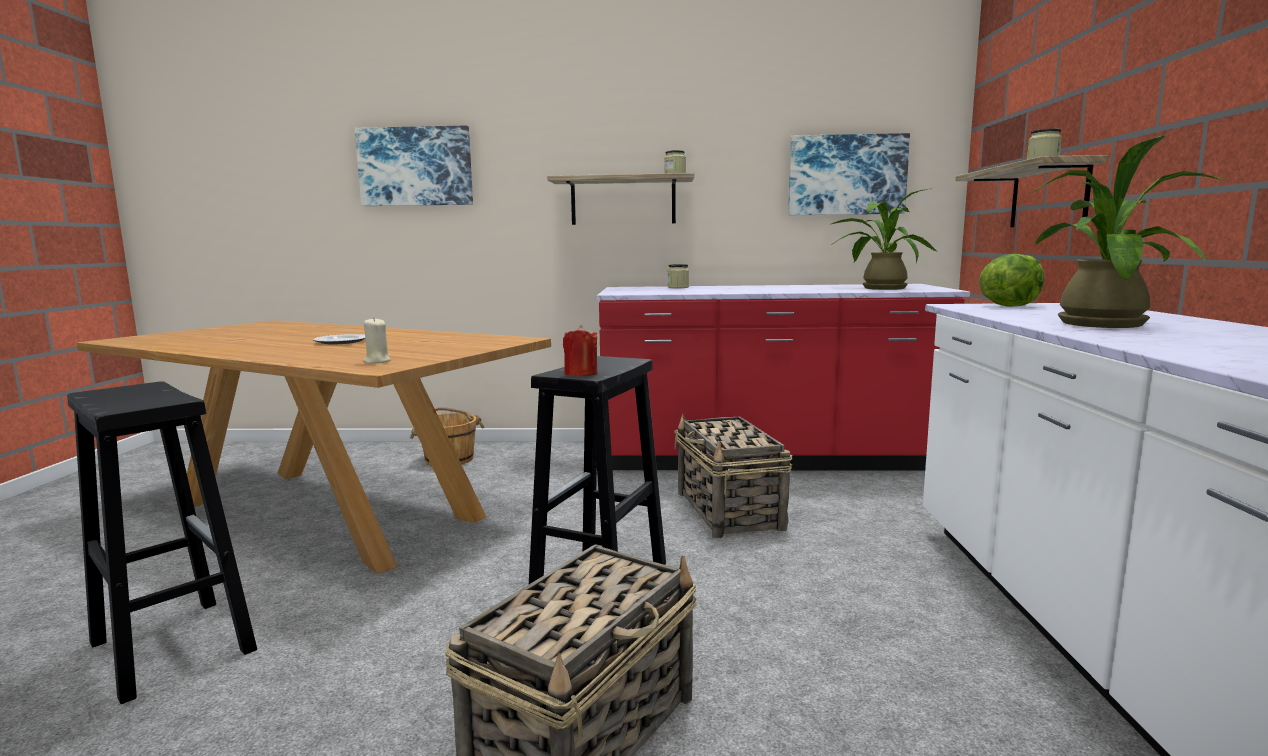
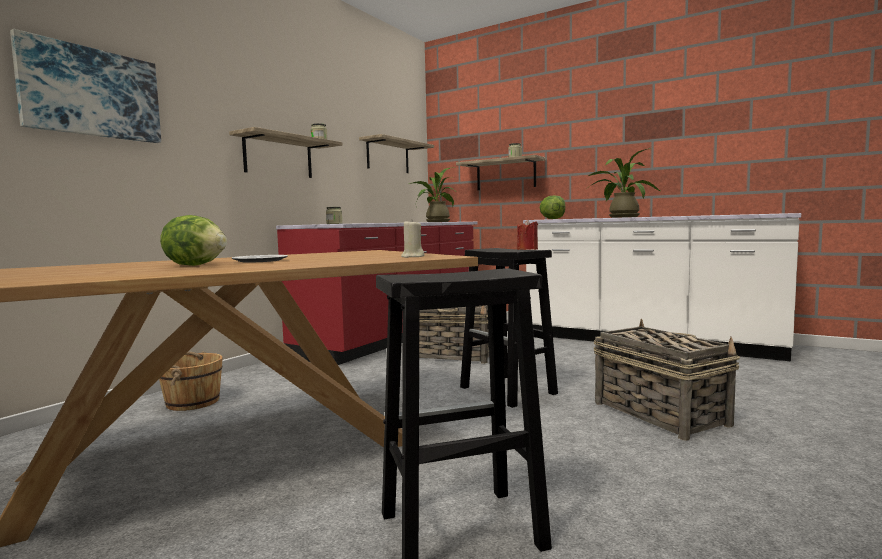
camera: 60 degrees left, 5 degrees down
(292, 340) = (197, 265): none -> lettuce
(846, 175) = (388, 156): picture -> shelf

